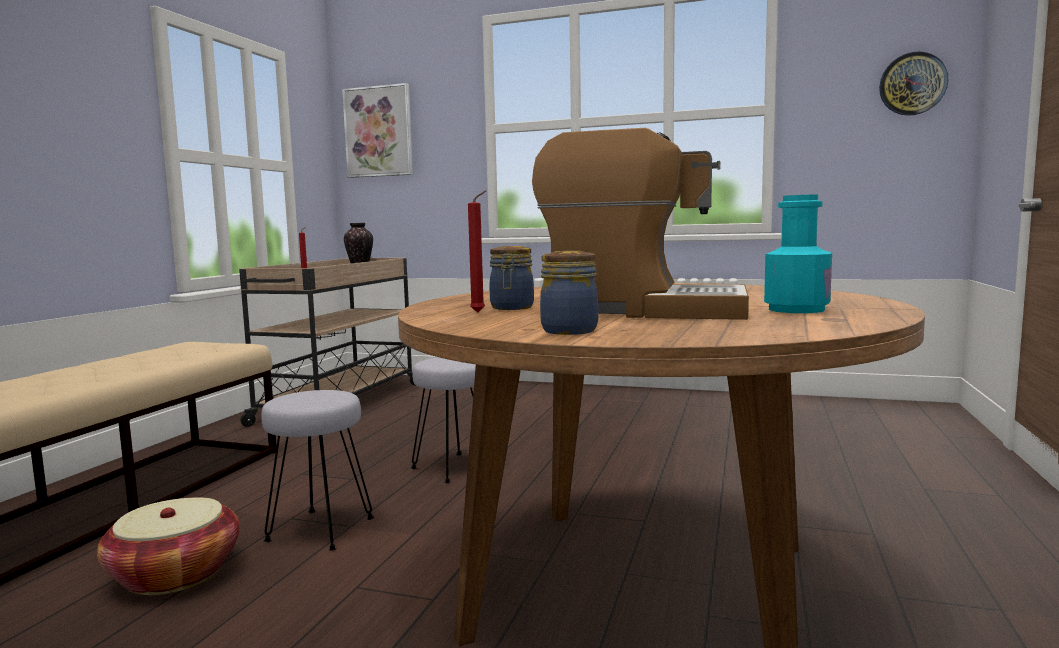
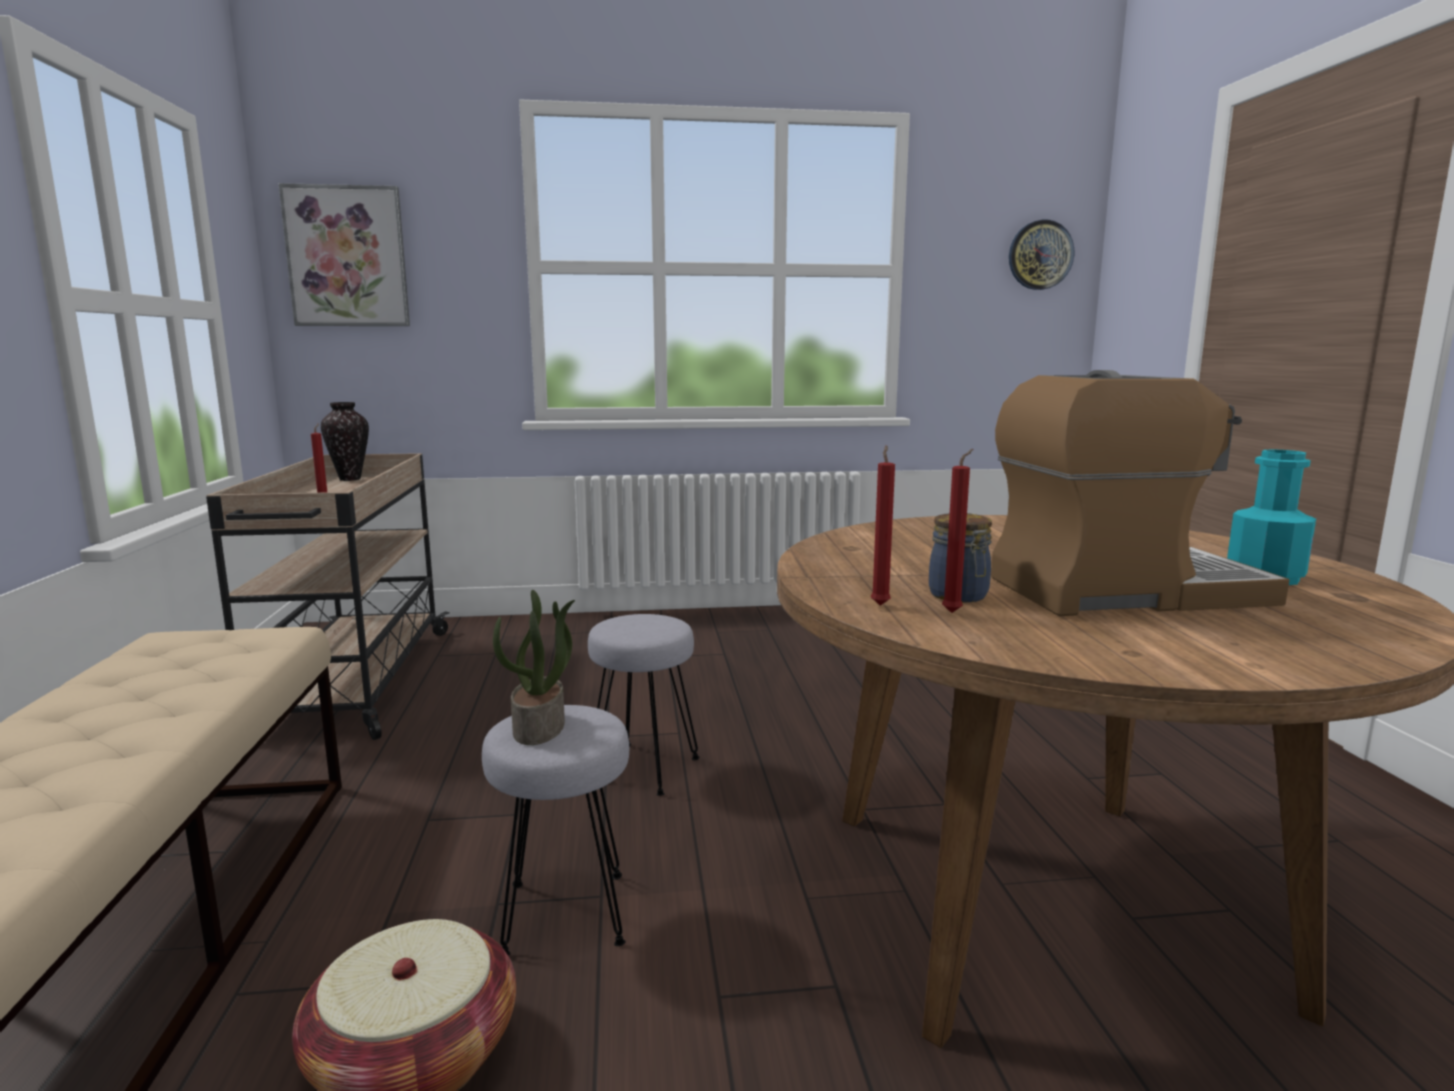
camera: 25 degrees left, 5 degrees up
(303, 397) = (540, 728): none -> potted plant
(446, 308) = (880, 604): none -> red candle
(568, 330) = (1189, 653): jar -> none

